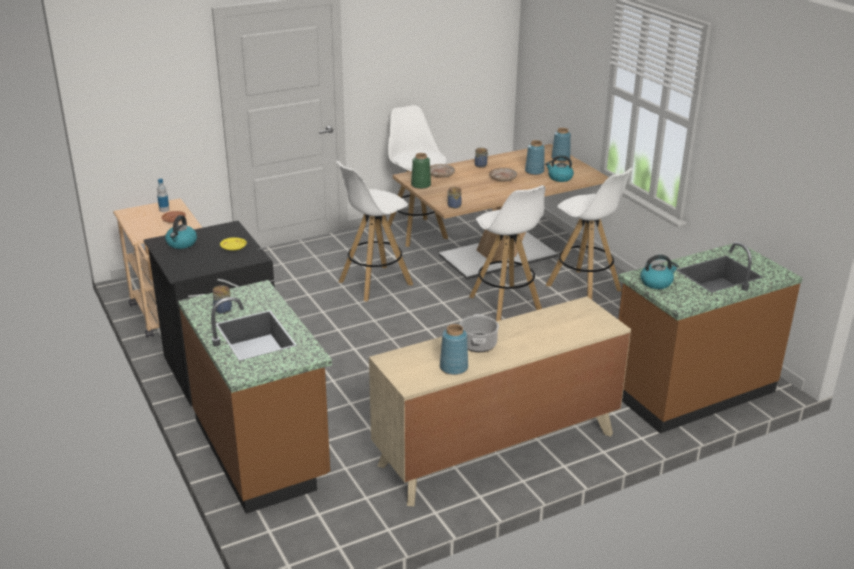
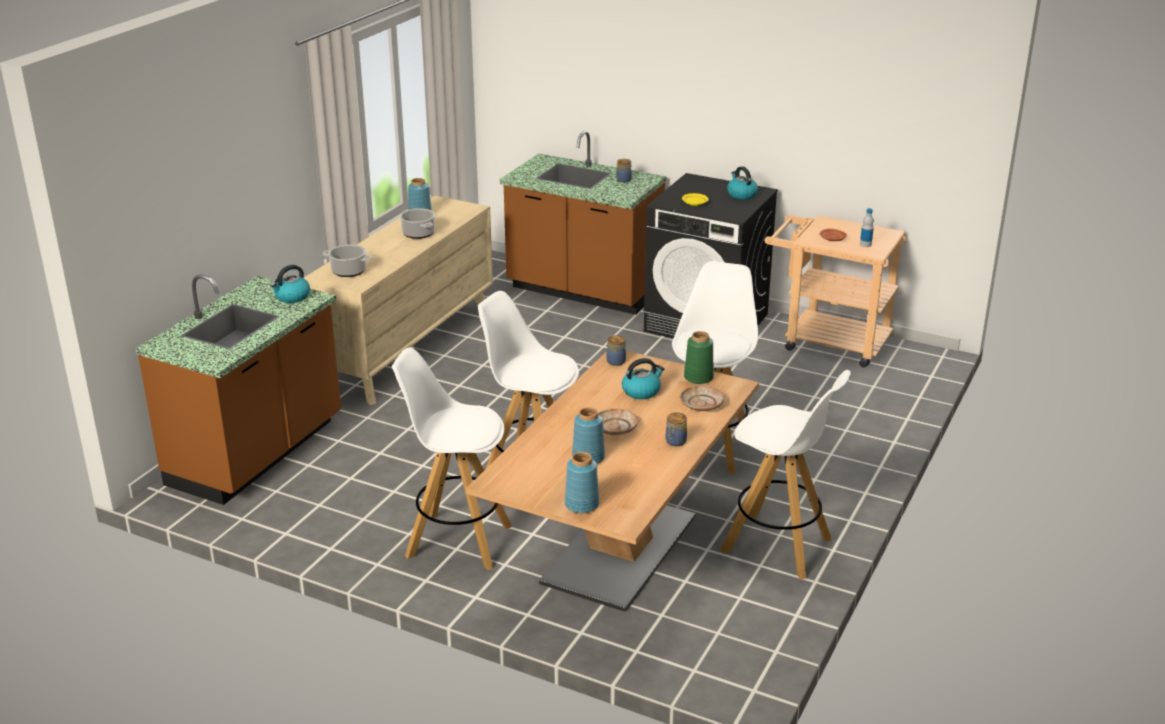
camera: 145 degrees right, 0 degrees up
(559, 178) = (540, 458): kettle -> kettle (641, 391)
(581, 322) = (348, 271): none -> cooking pot

